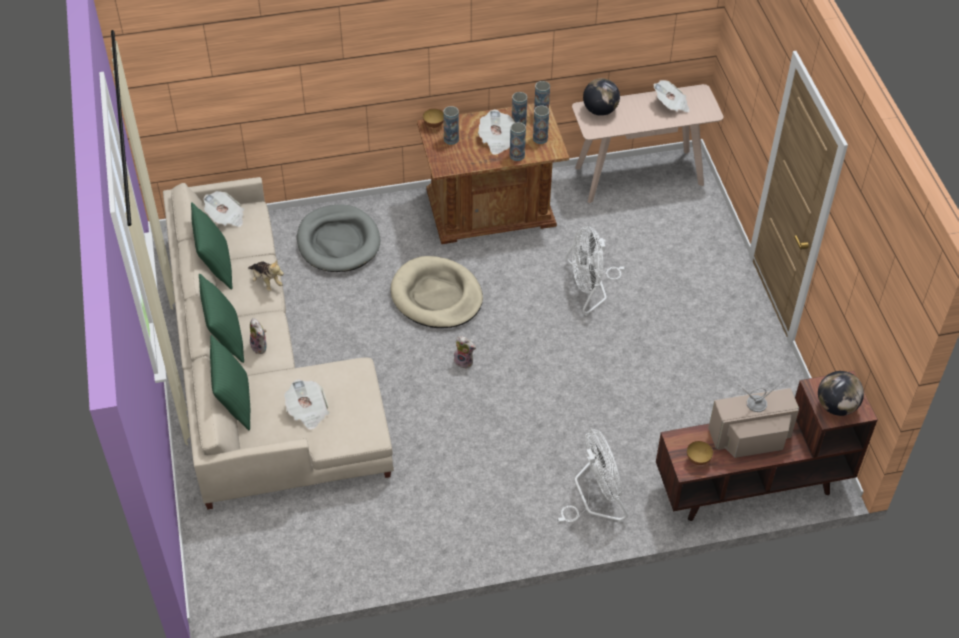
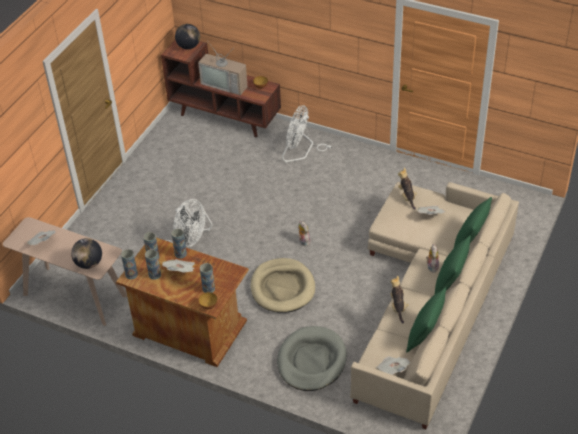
camera: 140 degrees left, 5 degrees down
(357, 422) = (407, 197): none -> plush toy

